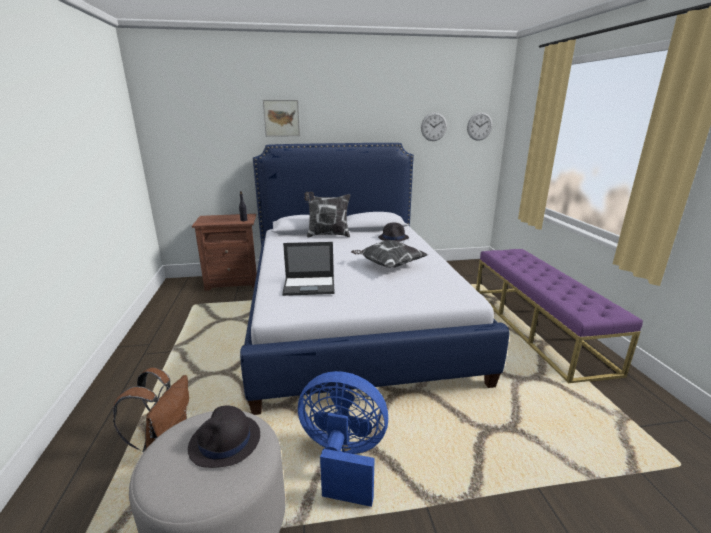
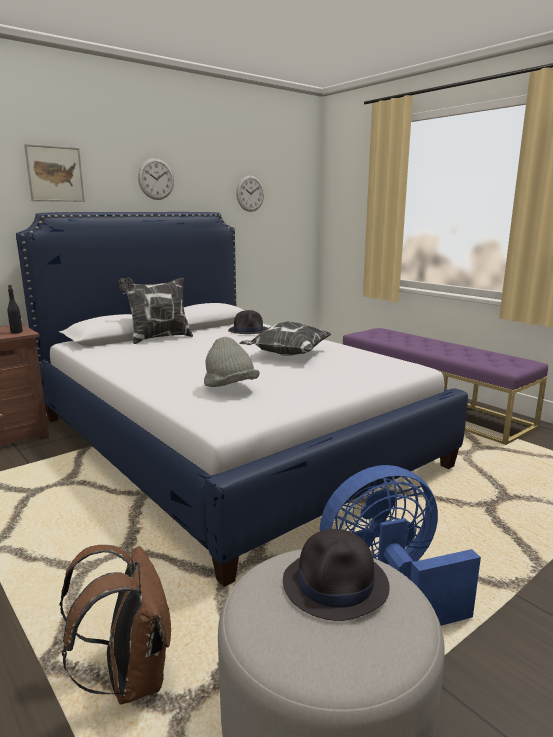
camera: 30 degrees left, 5 degrees down
(310, 286) = (230, 388): laptop -> grey hat
(479, 126) = (296, 194): wall clock -> wall clock (156, 179)

